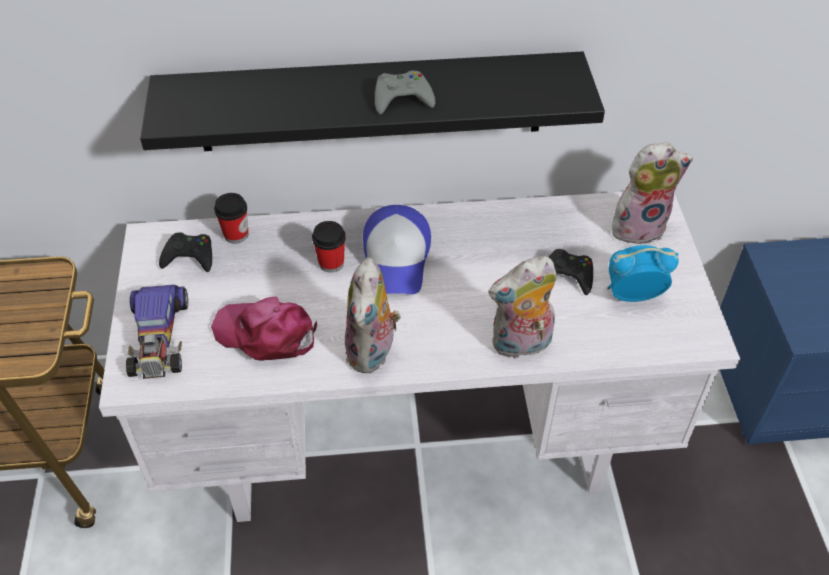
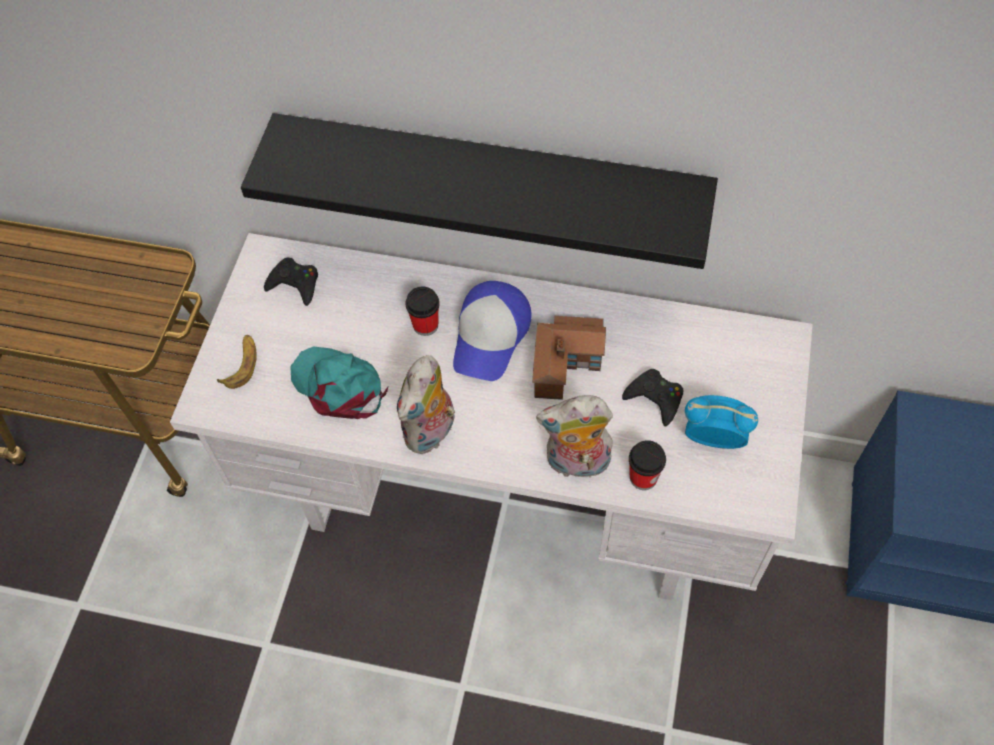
camera: 20 degrees right, 10 degrees up
(159, 337) = (241, 364): toy car -> banana
(236, 234) = (346, 270): cup -> cup (643, 477)
(266, 333) = (339, 386): pink cap -> turquoise cap
(402, 98) = (504, 196): grey game controller -> none
(476, 263) = (567, 361): none -> toy house
(639, 226) = (755, 360): plush toy -> none

